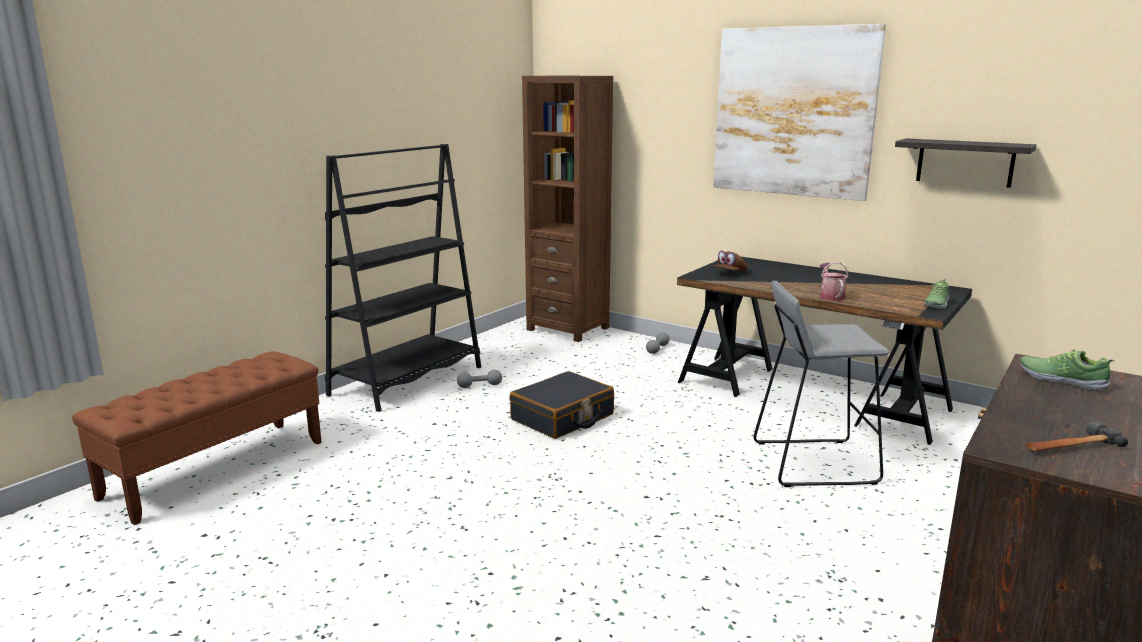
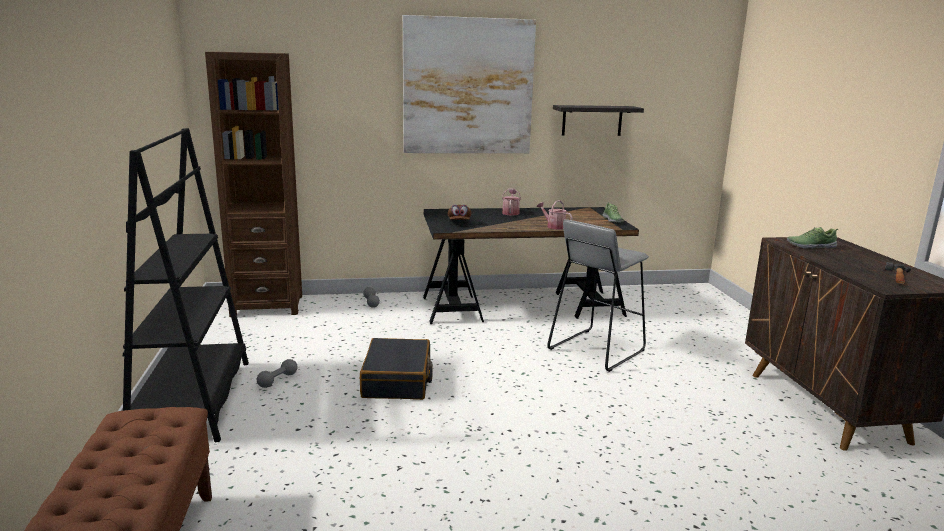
camera: 45 degrees left, 0 degrees up
(819, 274) = (510, 212): none -> watering can

